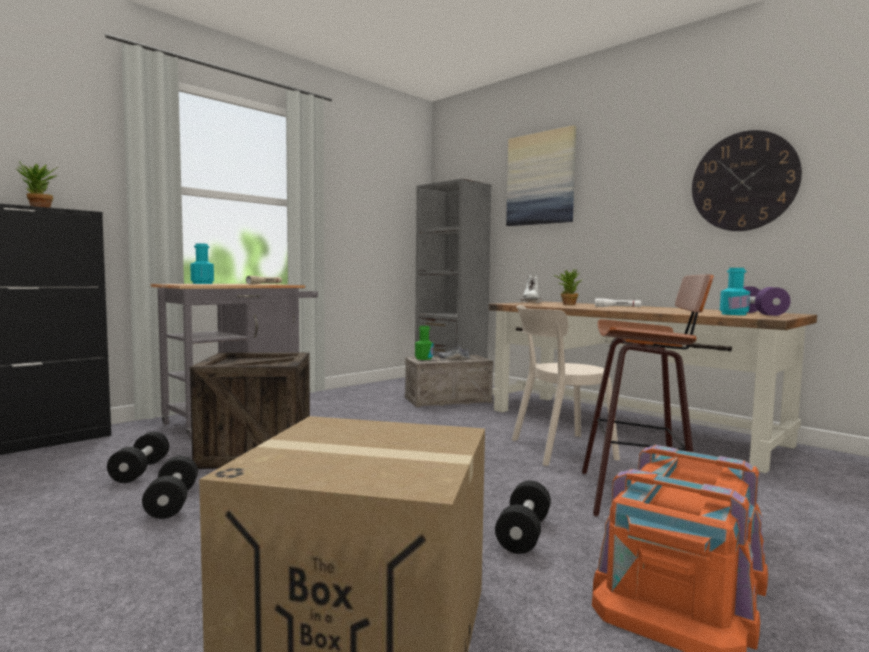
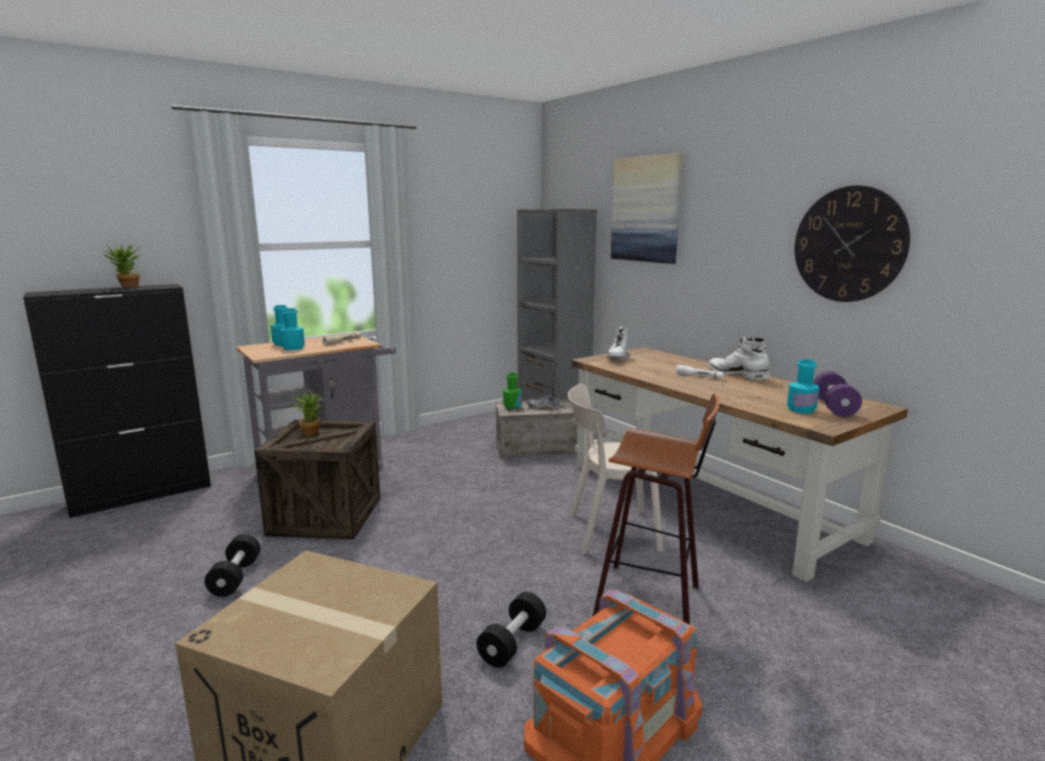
camera: 10 degrees right, 10 degrees up
(140, 471) = (221, 535): black dumbbell -> none
(216, 284) = (293, 348): none -> turquoise bottle
(567, 304) = (655, 363): potted plant -> potted plant (310, 432)
(647, 307) = (737, 374): none -> white boot

